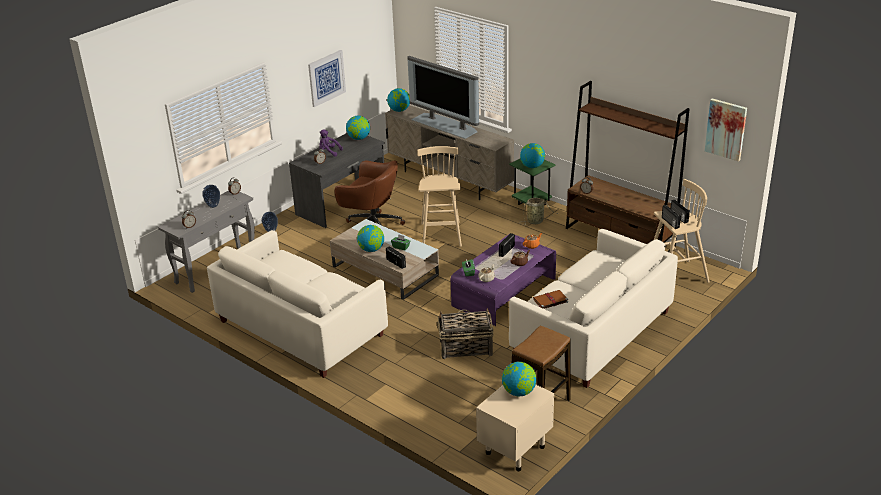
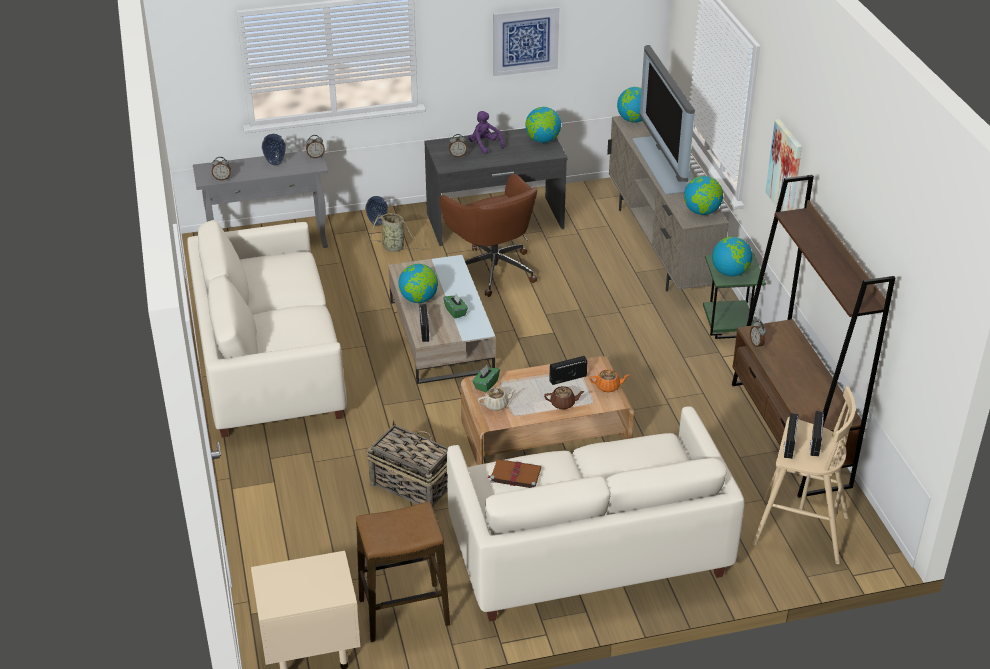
camera: 35 degrees right, 5 degrees up
(441, 235) = (560, 319): beige stool -> none
(504, 292) = (545, 435): purple coffee table -> brown coffee table
(519, 392) = (319, 576): globe -> globe (701, 212)
(536, 221) = (704, 356): basket -> basket (395, 248)
(726, 129) = (930, 335): picture -> picture (785, 169)

